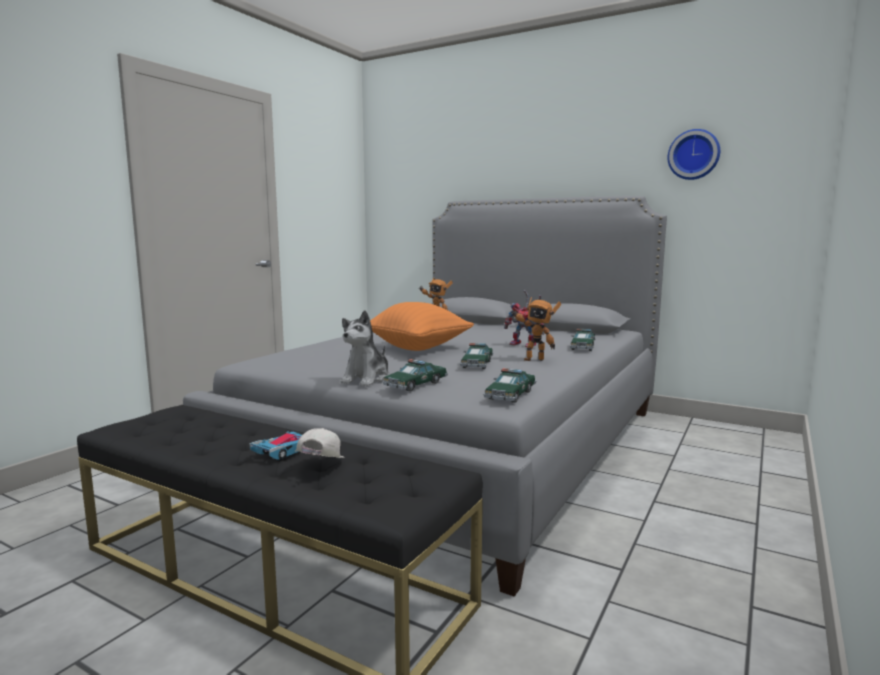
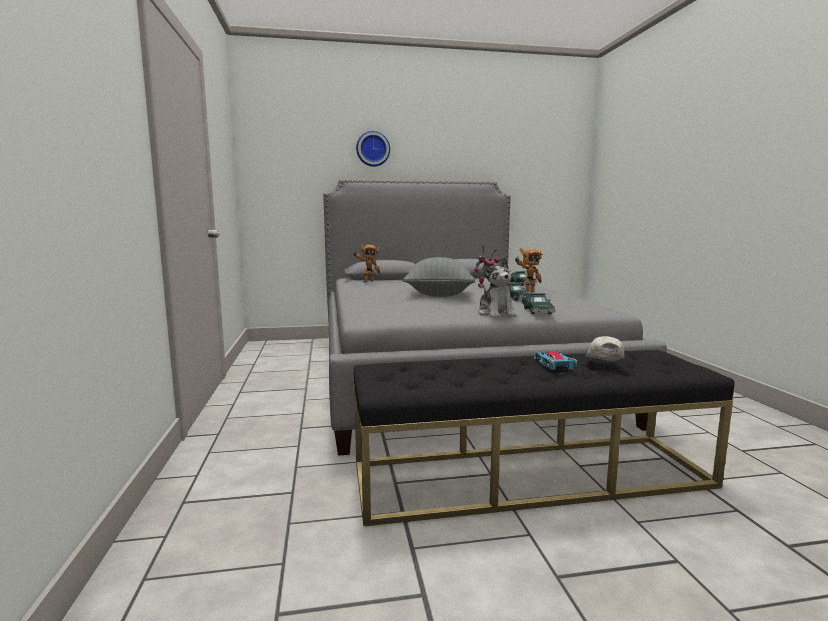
camera: 40 degrees left, 0 degrees up
(319, 467) = (603, 366): white cap -> white cap turned 45 degrees clockwise
(417, 347) = (439, 295): orange pillow -> grey pillow
(510, 395) = (596, 307): toy car -> none
(694, 155) = (520, 155): wall clock -> wall clock (373, 149)

